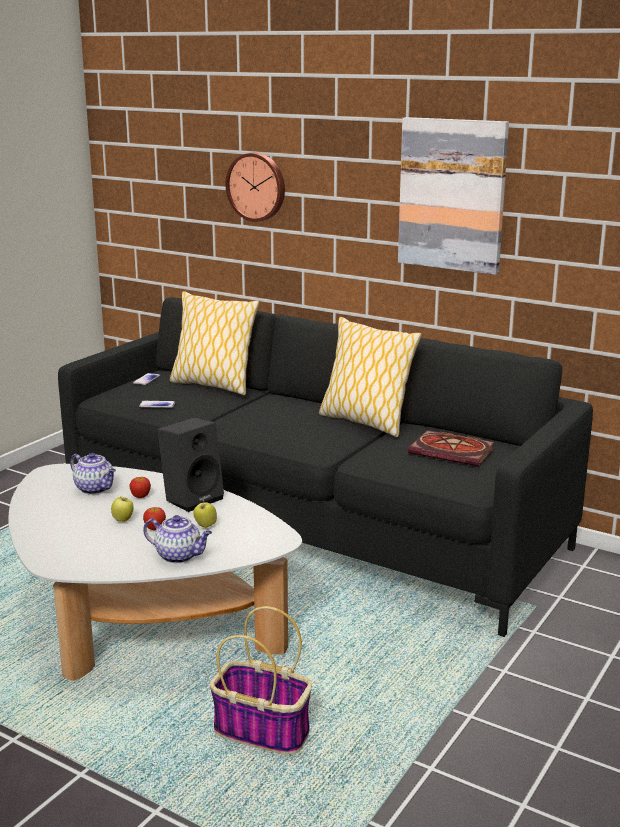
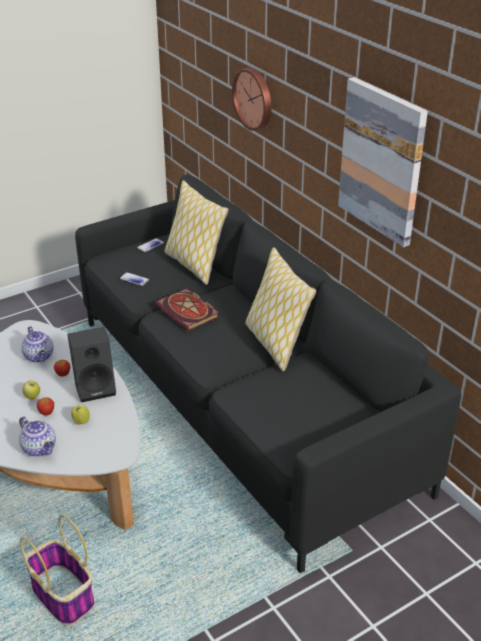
camera: 25 degrees right, 15 degrees up
(454, 452) = (313, 404): book -> book (189, 312)

